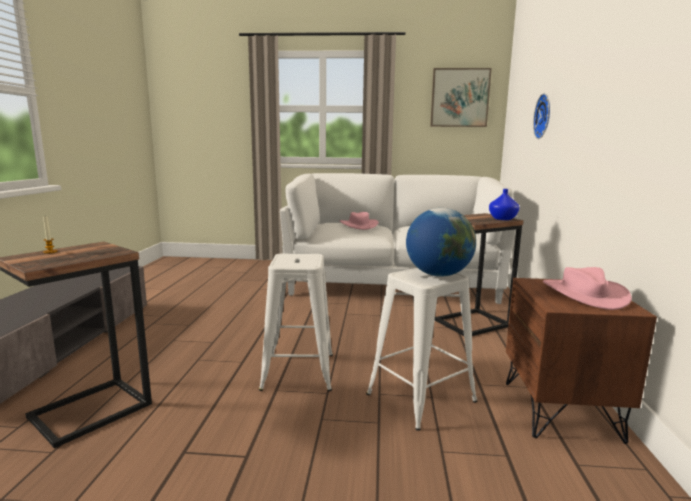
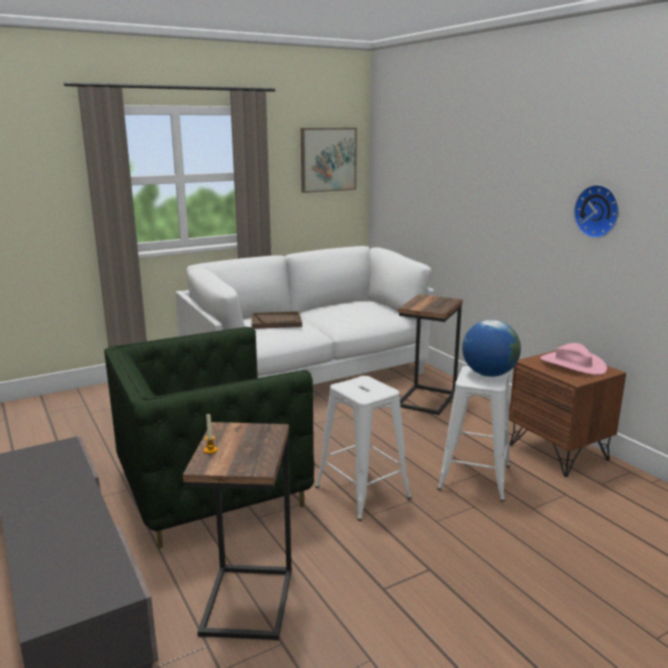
camera: 35 degrees left, 5 degrees up
(205, 331) = (211, 488): none -> green armchair
(358, 225) = (276, 322): pink hat -> brown tray
(502, 219) = (446, 300): blue vase -> none
(544, 116) = (450, 196): wall clock -> wall clock (598, 211)

